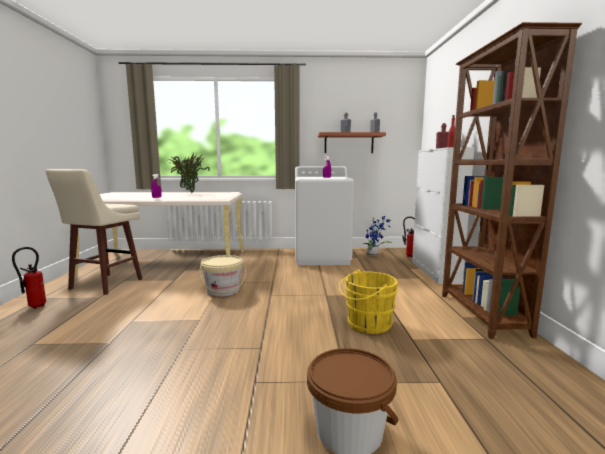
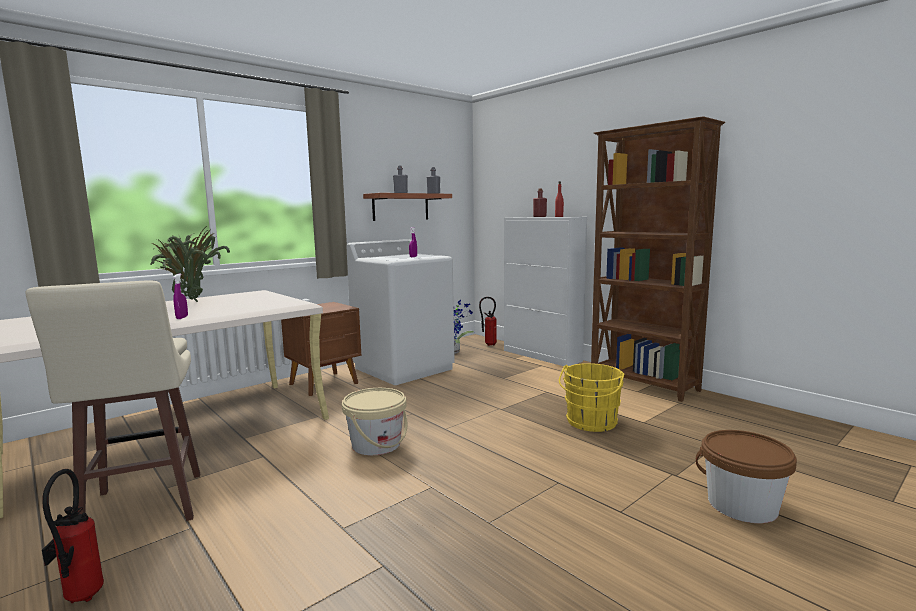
camera: 40 degrees left, 0 degrees up
(266, 255) = (325, 384): none -> brown nightstand

